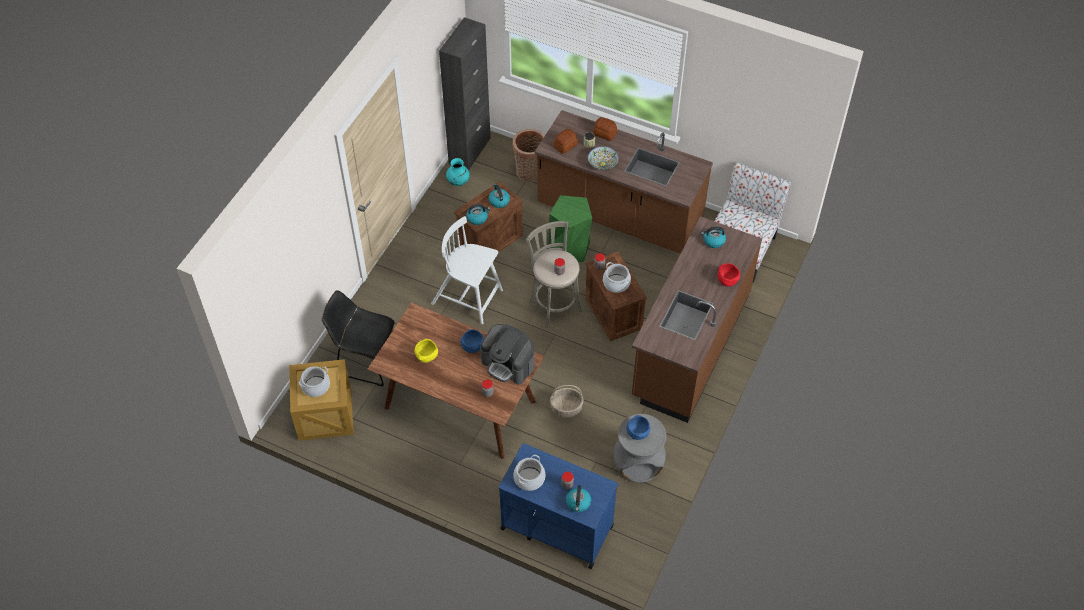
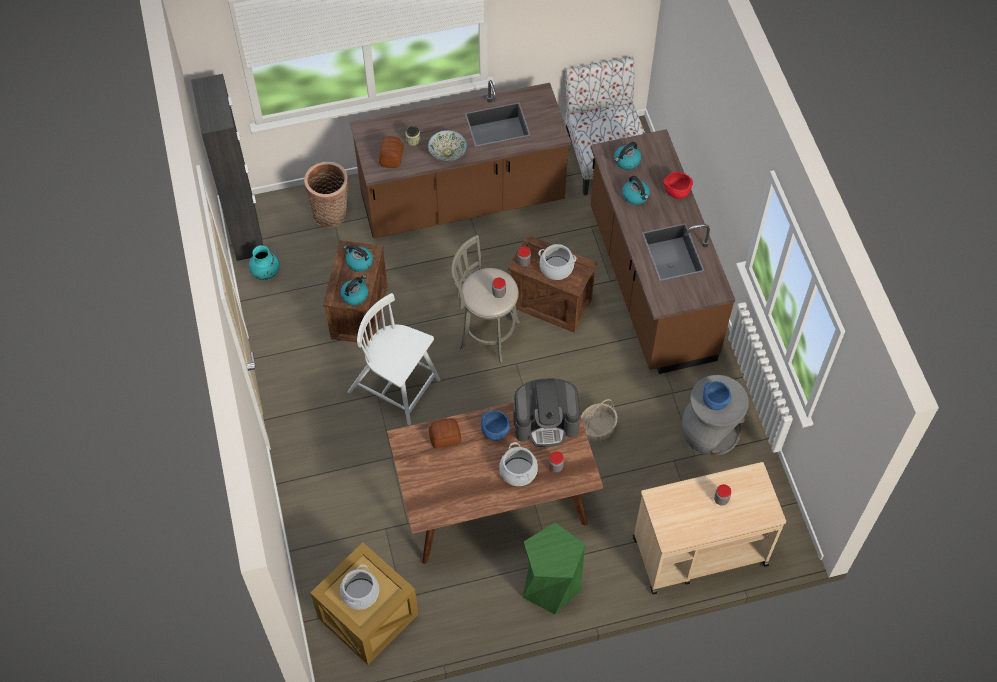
camera: 40 degrees left, 5 degrees up
(365, 360) = (354, 529): black chair -> none
(427, 357) = (460, 475): yellow bowl -> none
(468, 298) = (395, 387): white chair -> white chair turned 45 degrees clockwise
(529, 478) = (682, 521): cooking pot -> cooking pot (518, 471)
(556, 526) = (699, 551): blue cart -> beige cart
(570, 248) = (446, 266): green stool -> green stool (550, 585)
(578, 503) = (748, 509): kettle -> kettle (636, 196)
(604, 134) = (418, 120): bread -> bread (445, 437)

